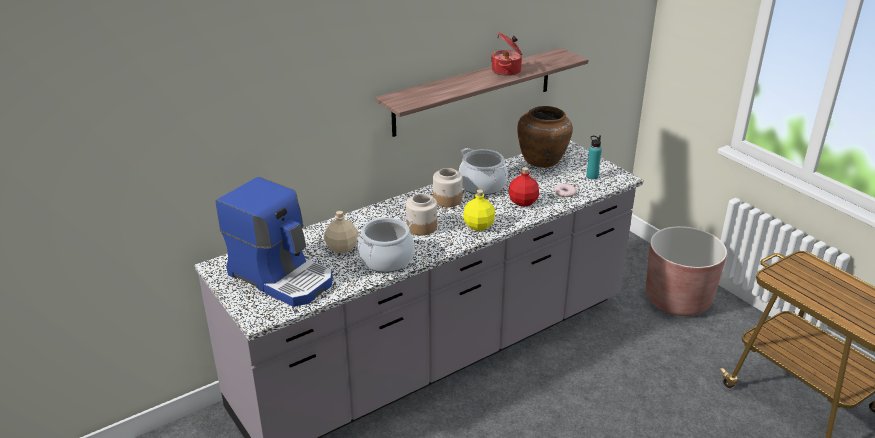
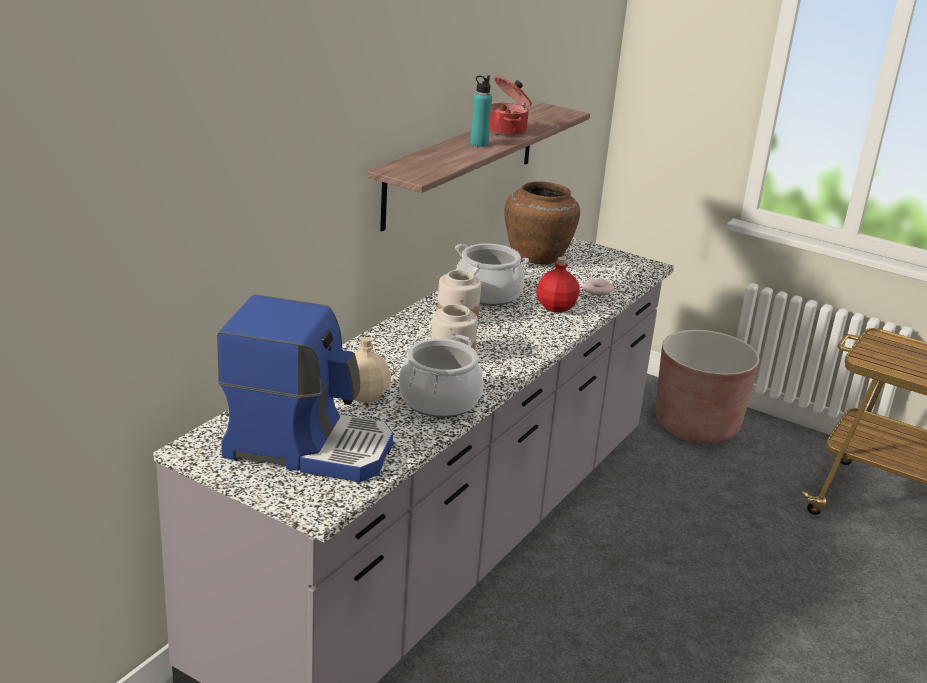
camera: 25 degrees left, 5 degrees down
(479, 226) = (525, 342): yellow bottle -> none
(592, 176) = (612, 268): turquoise bottle -> turquoise bottle (479, 144)

